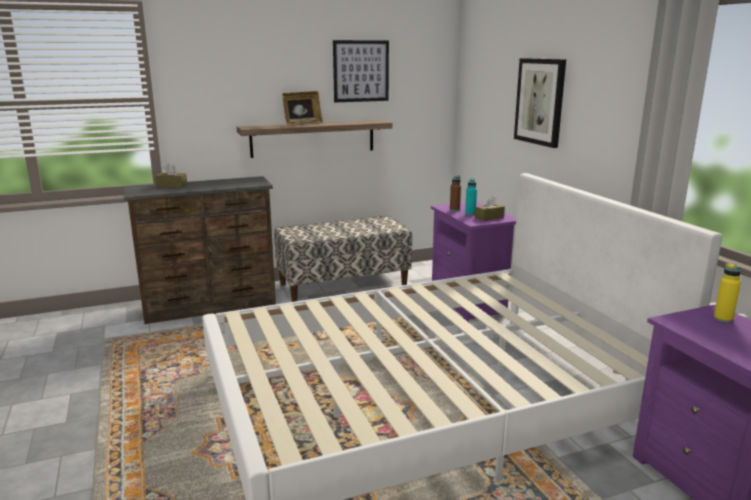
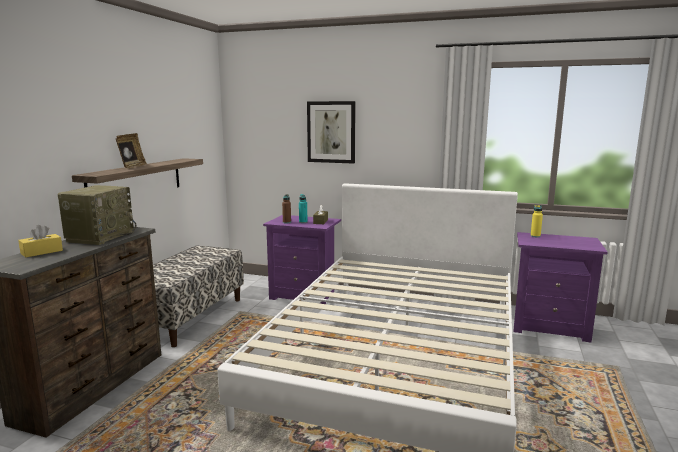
camera: 50 degrees left, 5 degrees down
(172, 185) = (41, 252): brown tissue box -> yellow tissue box
(226, 183) = (100, 237): none -> radio
(361, 71) = (165, 113): picture -> none

